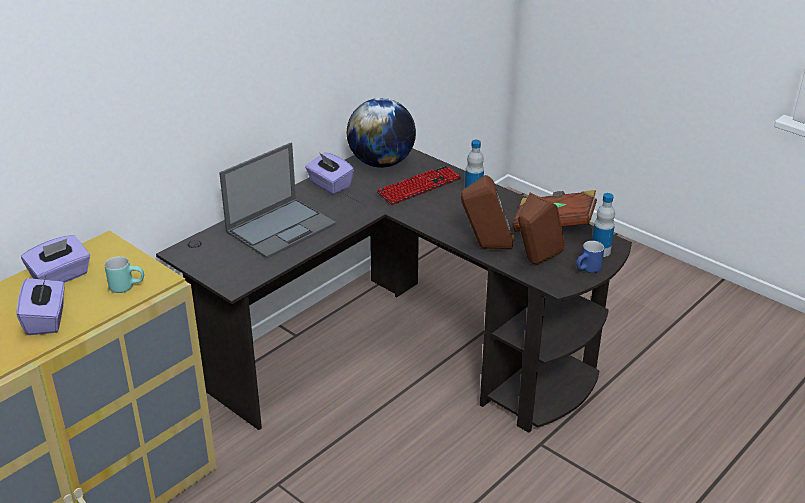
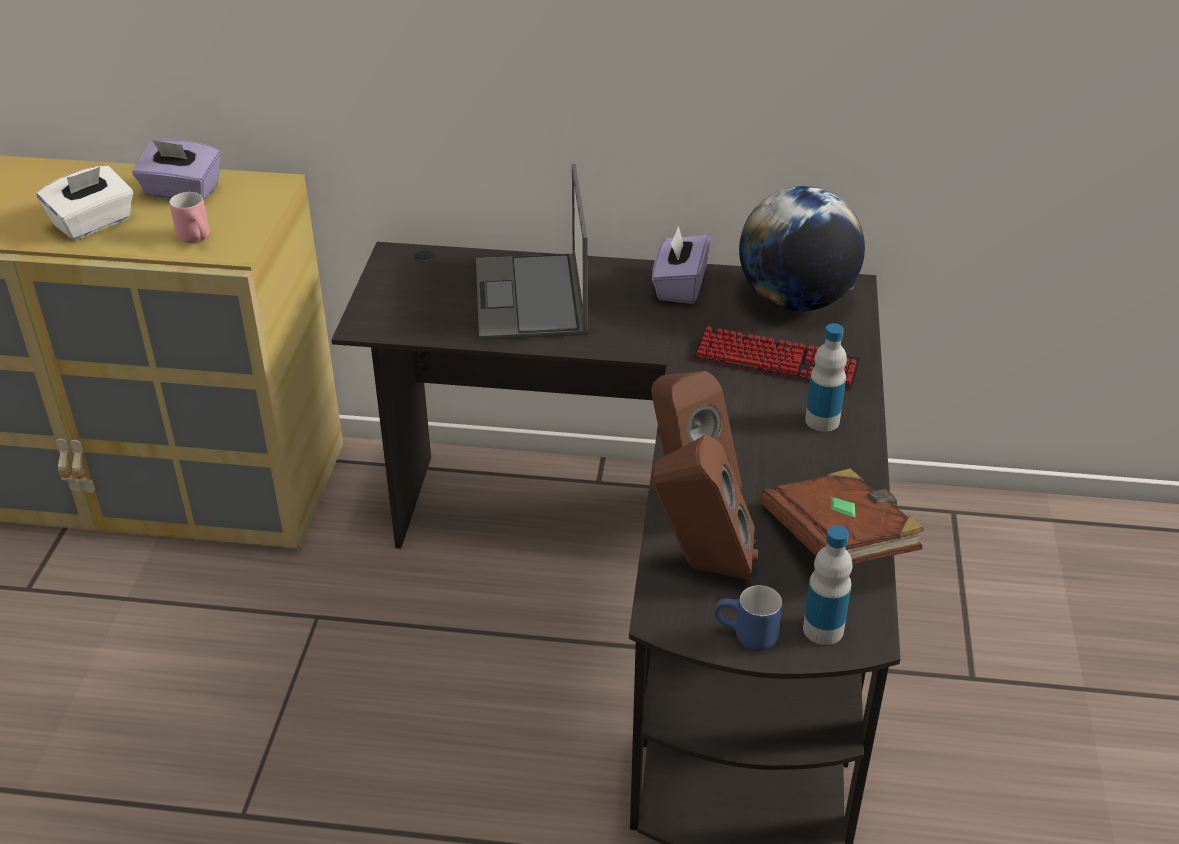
camera: 55 degrees right, 5 degrees up
(46, 320) = (93, 223): purple tissue box -> white tissue box
(127, 286) = (199, 239): turquoise mug -> pink mug
(281, 227) = (531, 298): laptop -> laptop turned 75 degrees clockwise

